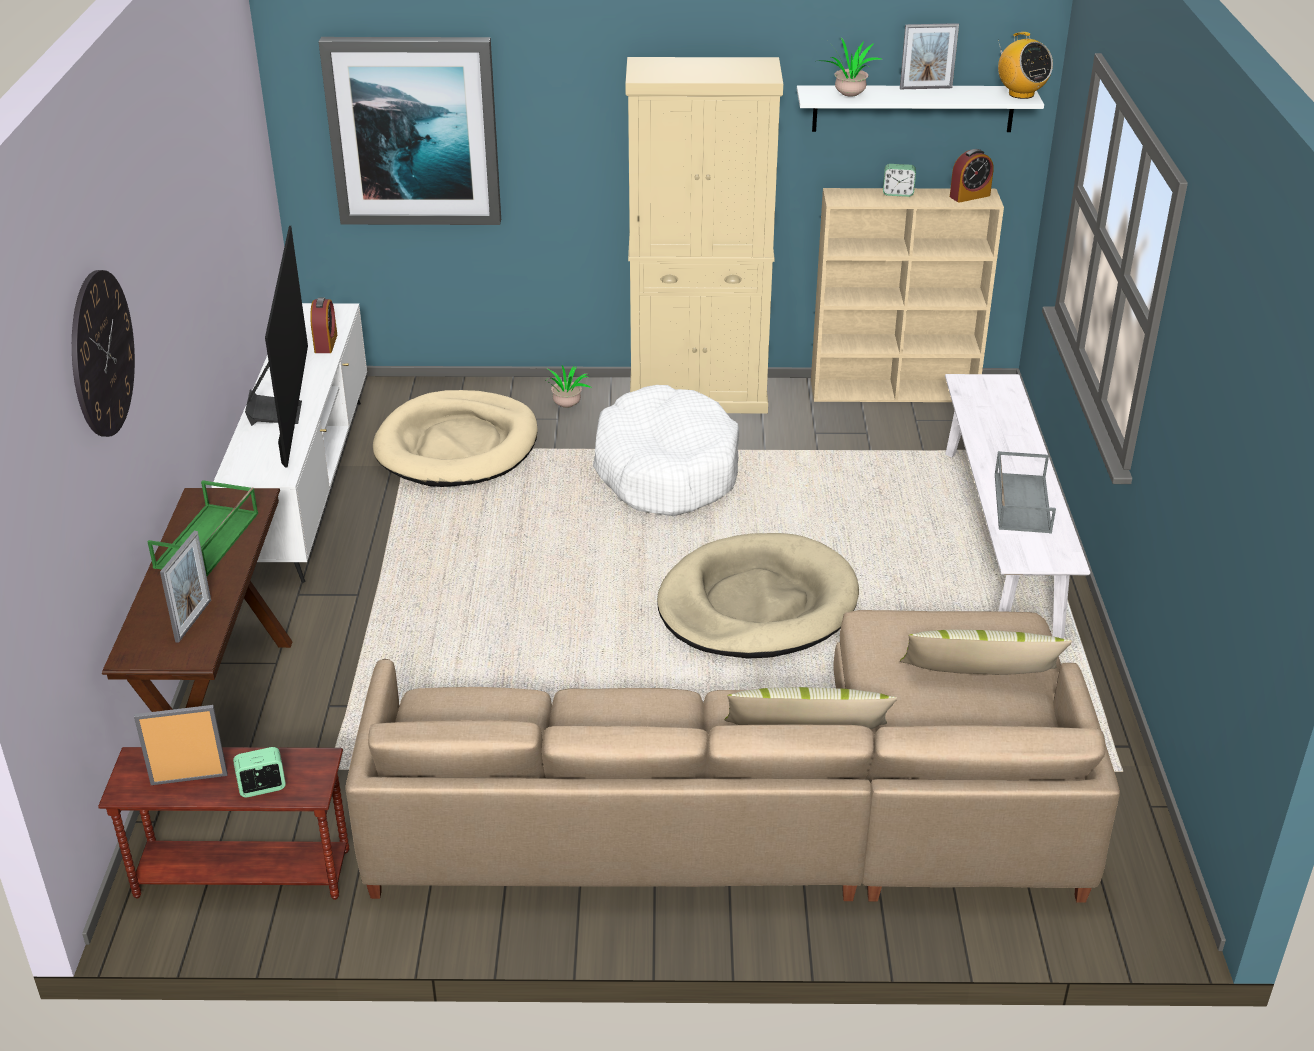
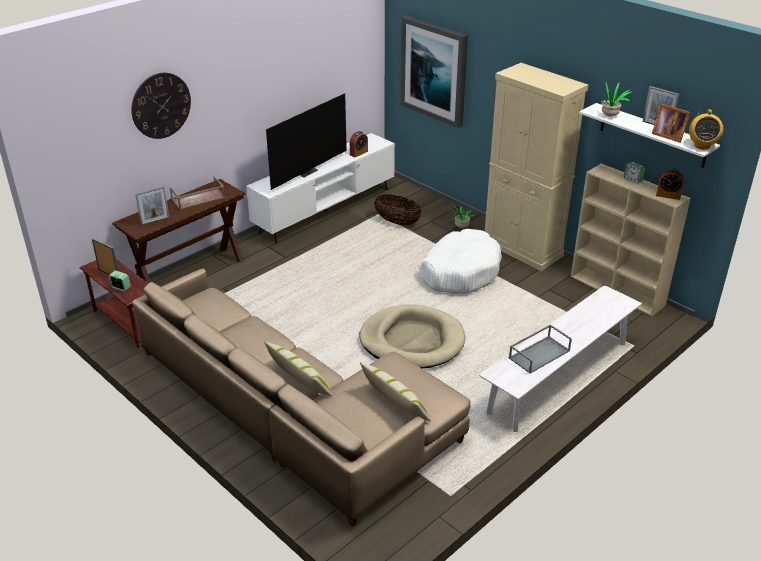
camera: 45 degrees right, 0 degrees up
(207, 541) = (198, 199): green tray -> brown tray
(457, 446) = (397, 222): beige dog bed -> basket
(962, 96) = (667, 135): none -> picture frame

